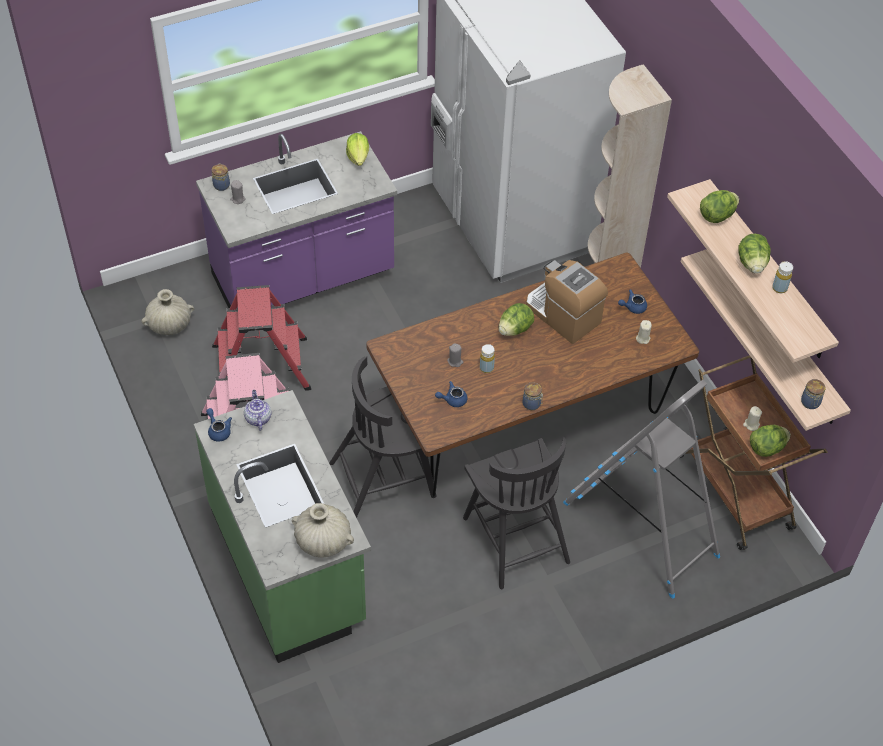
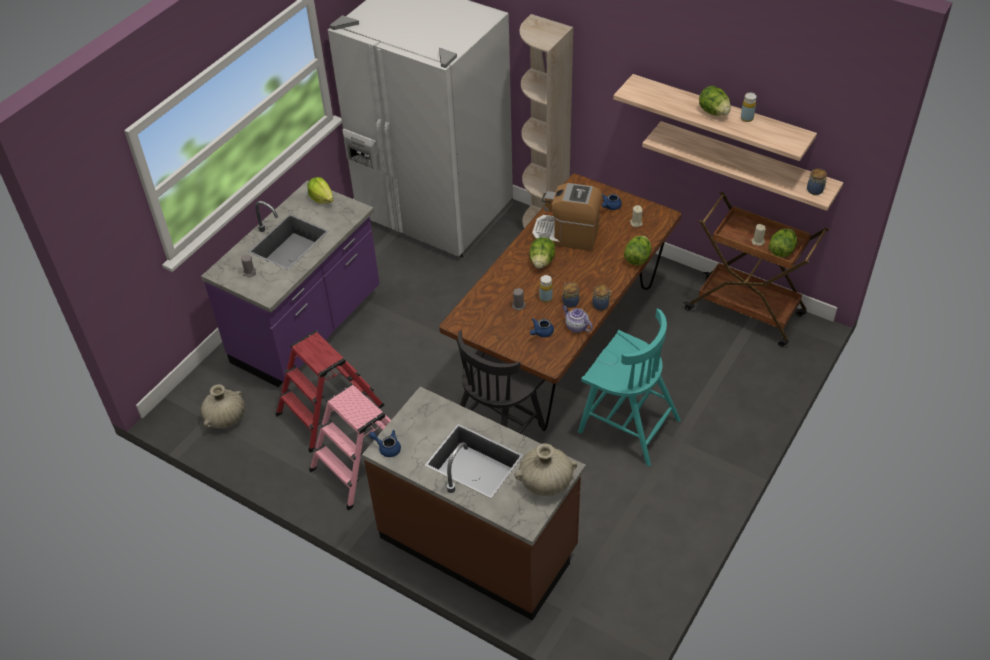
camera: 30 degrees left, 5 degrees down
(221, 185) = (226, 268): jar -> jar (570, 302)
(257, 418) = (411, 421): teapot -> teapot (576, 326)
(289, 566) = (479, 543): green counter -> brown counter
(514, 537) = (627, 424): black chair -> turquoise chair
(639, 528) = (706, 370): grey step ladder -> none
(717, 216) = (661, 94): lettuce -> lettuce (637, 258)

